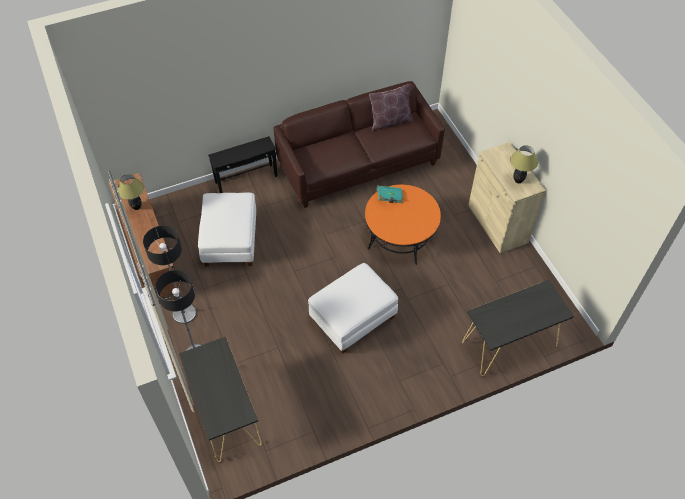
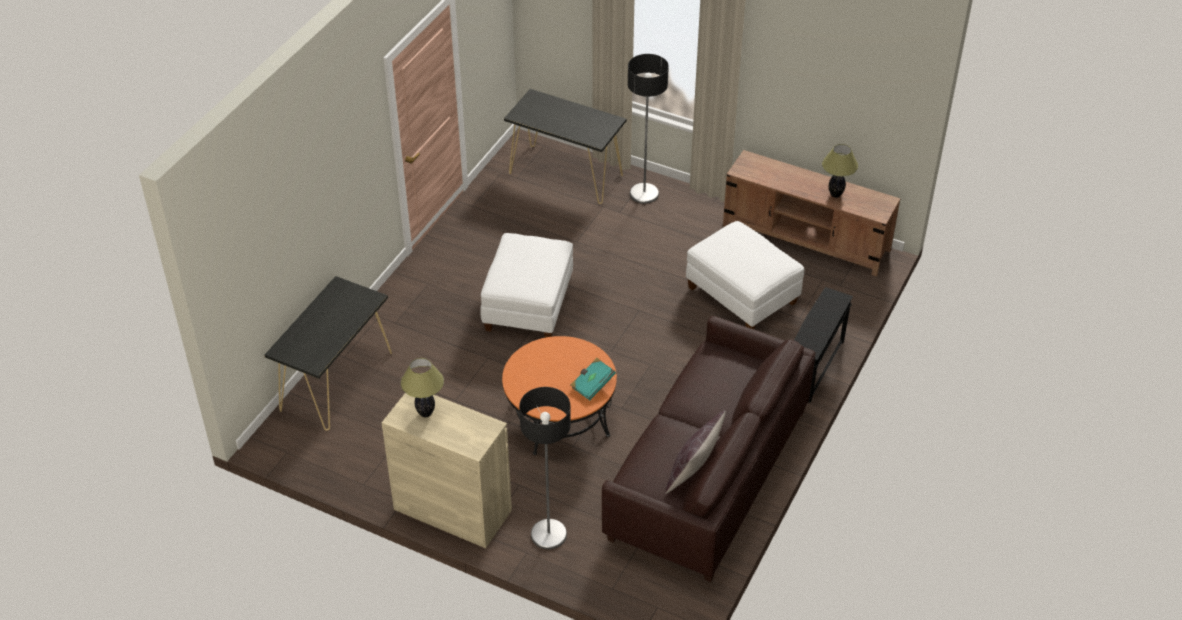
camera: 140 degrees right, 10 degrees down
(184, 313) = (699, 214): floor lamp -> floor lamp (549, 535)

